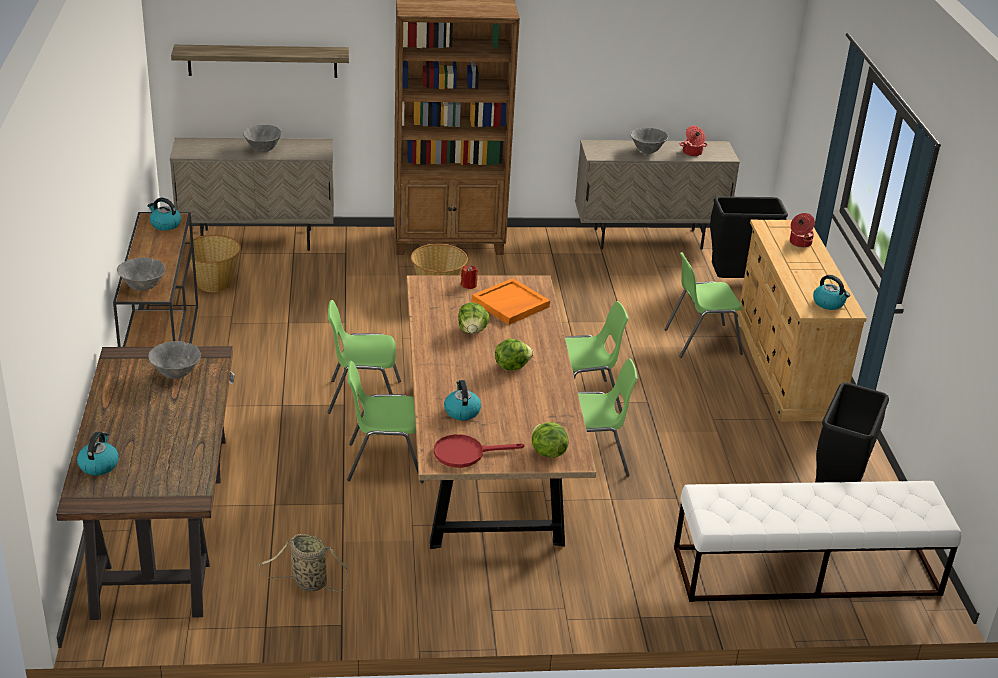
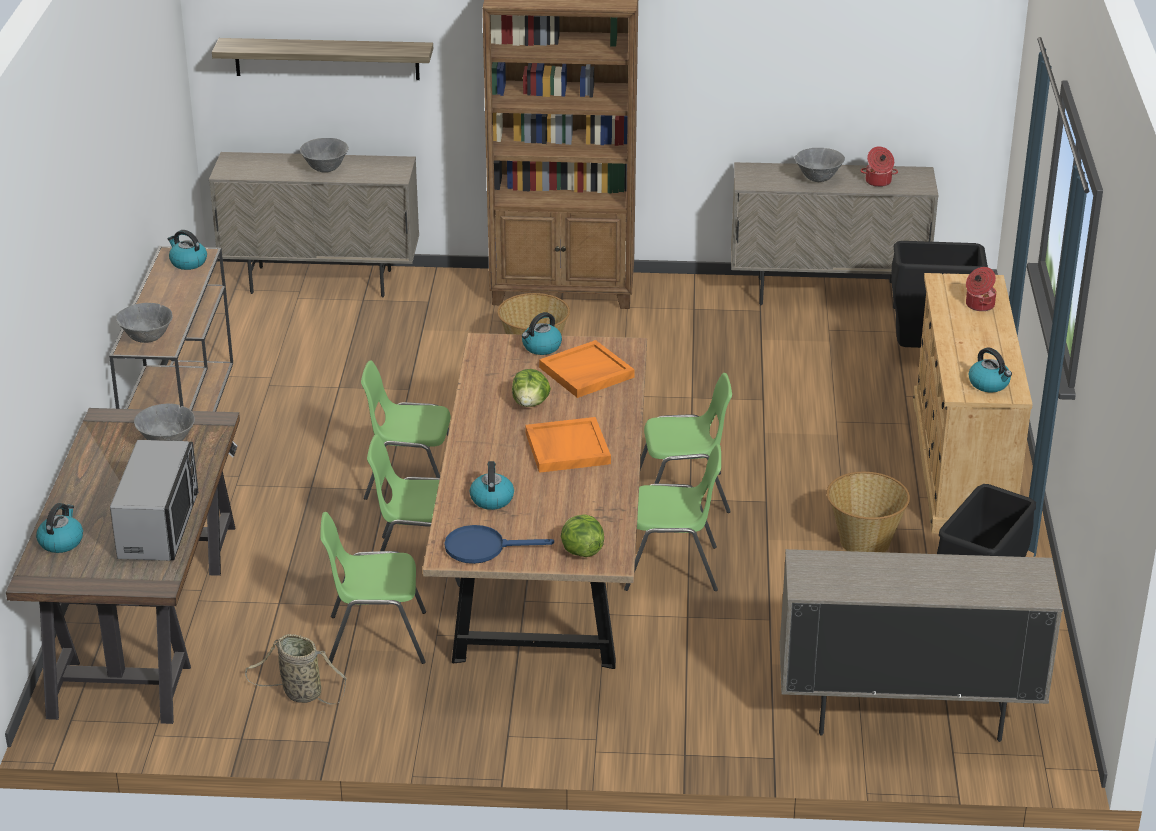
camera: 10 degrees right, 0 degrees up
(183, 447) = (159, 526): none -> microwave
(214, 283) = (258, 335): basket -> basket (864, 542)
(466, 453) = (483, 548): red frying pan -> blue frying pan
(469, 285) = (541, 347): red candle -> kettle
(511, 366) = (566, 448): lettuce -> orange tray
(701, 341) = (858, 428): green chair -> green chair (375, 638)
(805, 571) = (906, 714): white bench -> beige cabinet

